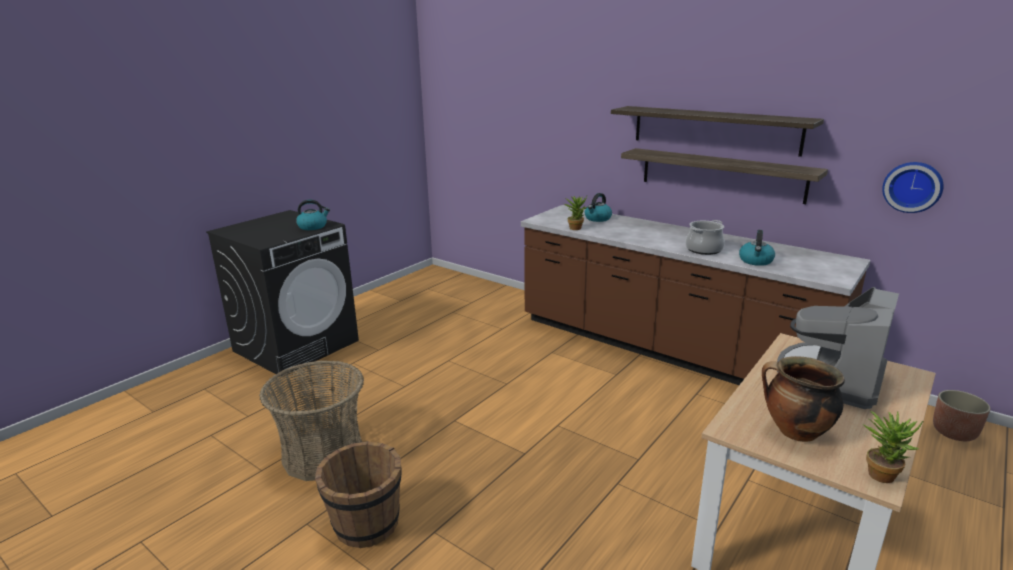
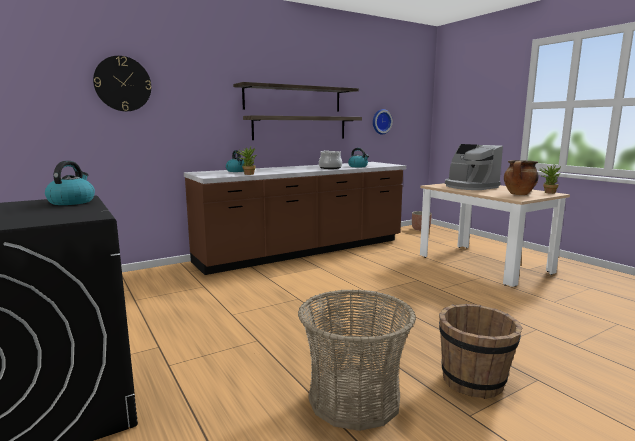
camera: 70 degrees left, 10 degrees down
(519, 105) = (123, 84): none -> wall clock

